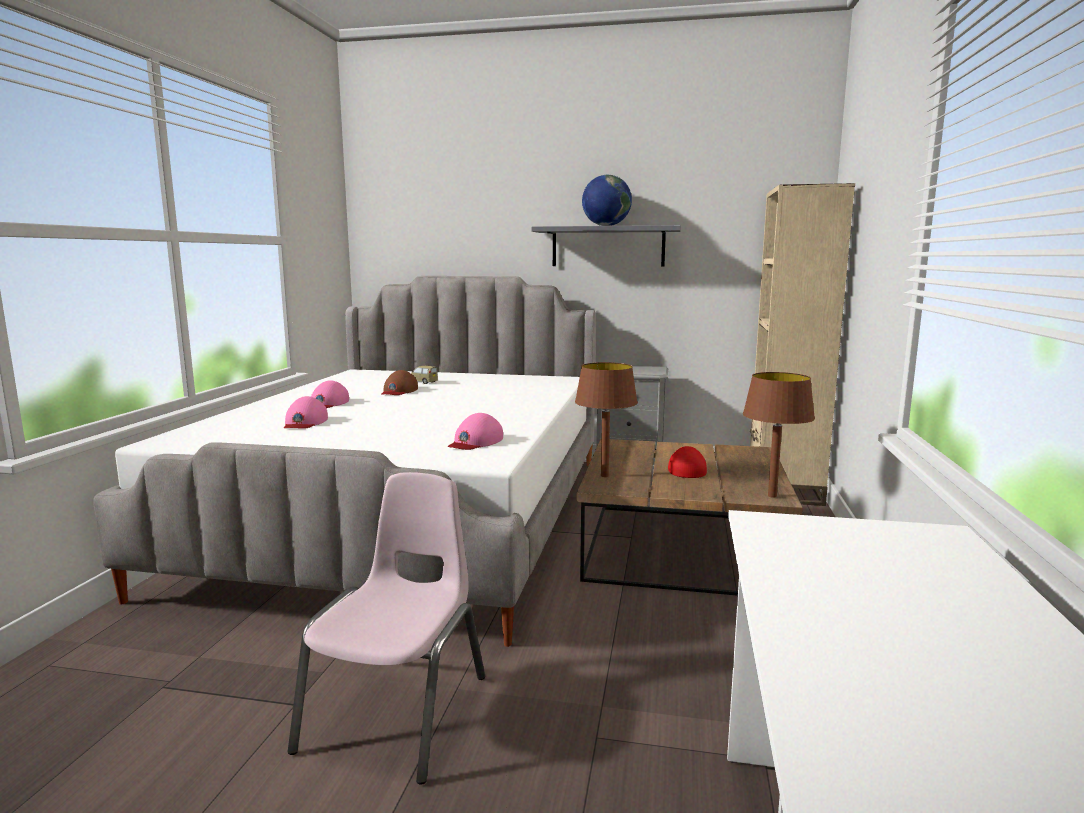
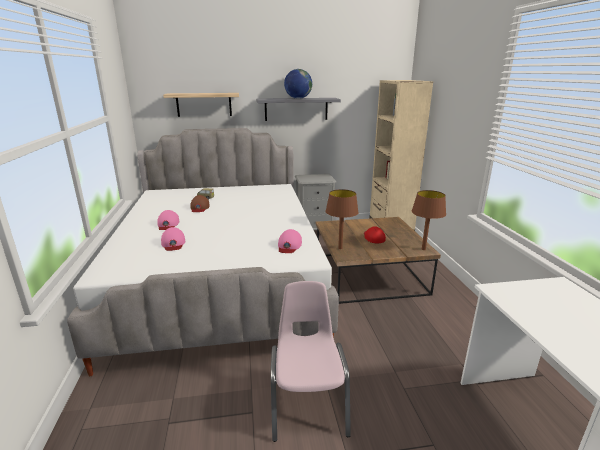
camera: 20 degrees left, 10 degrees up
(455, 237) = (204, 104): none -> shelf

